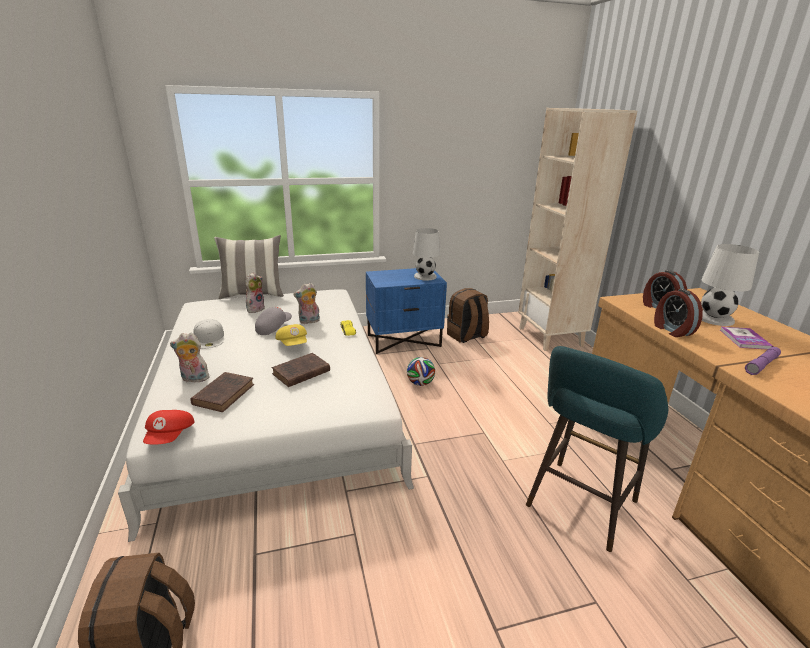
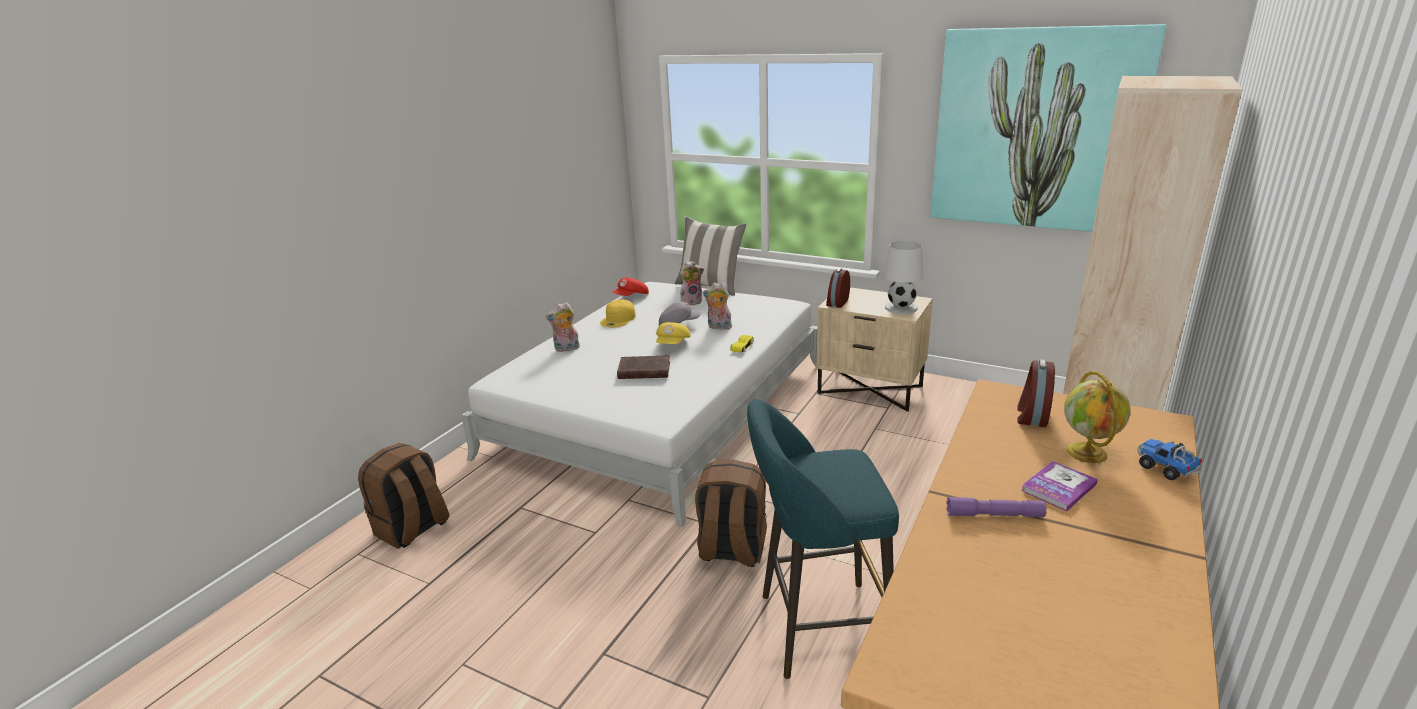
camera: 45 degrees right, 0 degrees up
(171, 436) = (502, 384): red cap -> red cap (631, 297)
(193, 379) = (566, 349): plush toy -> plush toy turned 60 degrees counterclockwise
(209, 338) = (618, 319): white cap -> yellow cap
(225, 393) = (570, 367): brown book -> none
(404, 340) = (871, 389): blue nightstand -> beige nightstand
(420, 383) = (823, 441): football -> none
(466, 336) = (962, 410): brown backpack -> brown backpack (731, 550)
(480, 146) = (1036, 130): none -> picture
(671, 330) = (974, 441): alarm clock -> alarm clock (837, 302)
(714, 318) = (1087, 453): white table lamp -> globe
(747, 314) = (1165, 469): none -> toy truck

